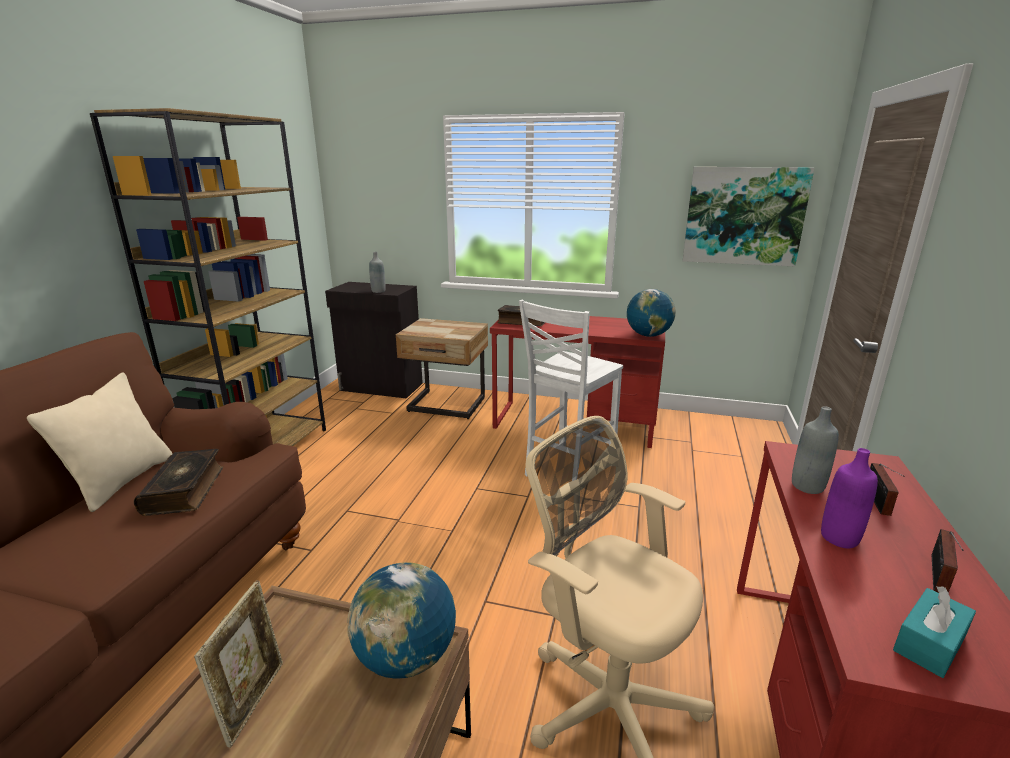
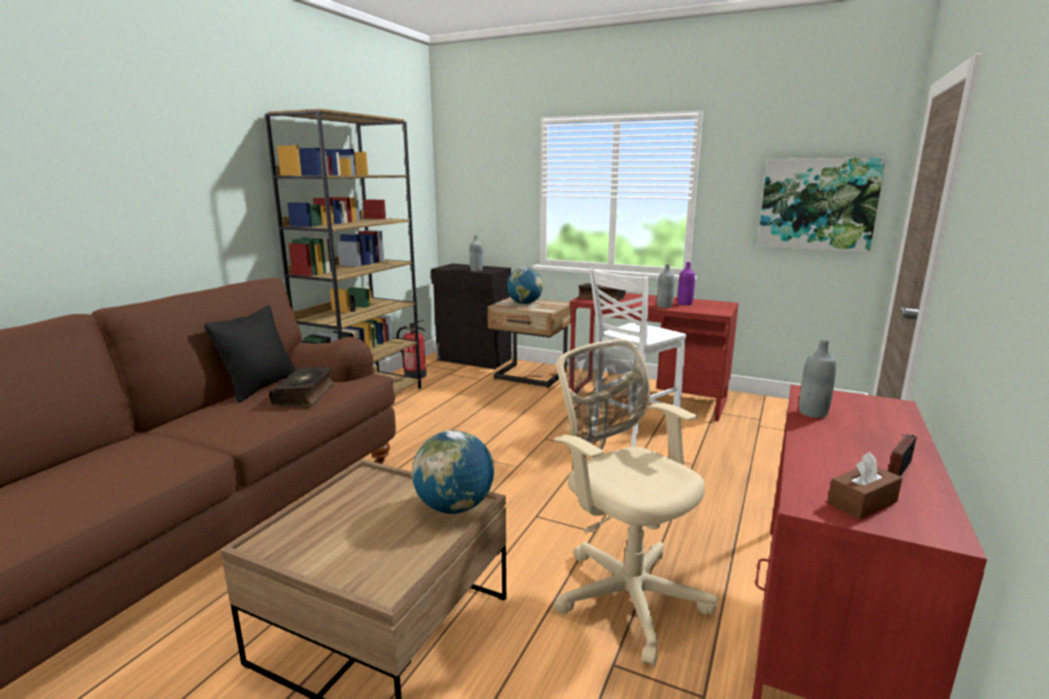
camera: 10 degrees right, 5 degrees down
(122, 480) = (260, 387): beige pillow -> black pillow
(254, 700) = (341, 517): picture frame -> none
(316, 413) = (415, 375): none -> fire extinguisher
(592, 330) = (664, 306): none -> grey bottle
(648, 335) = (716, 312): globe -> globe (524, 303)
(839, 538) = (822, 443): purple bottle -> purple bottle (684, 303)
(877, 501) = (873, 426): radio -> none
(929, 643) = (862, 502): turquoise tissue box -> brown tissue box

